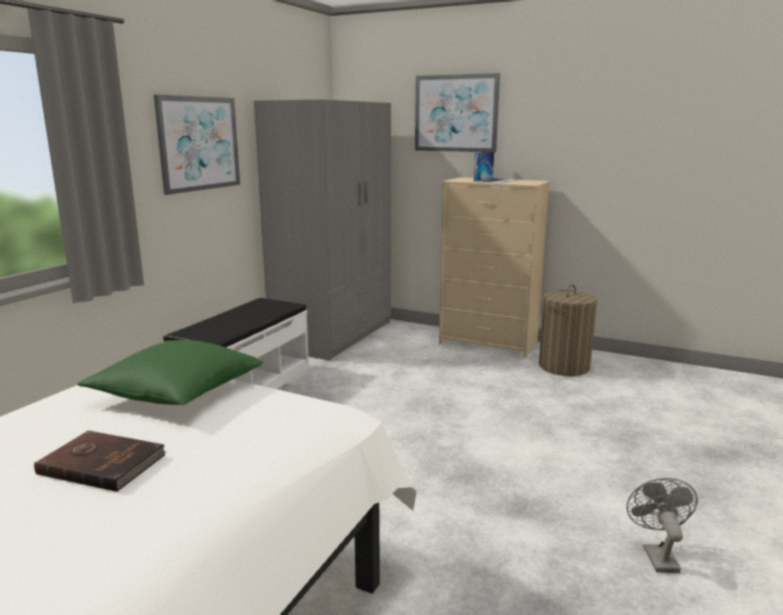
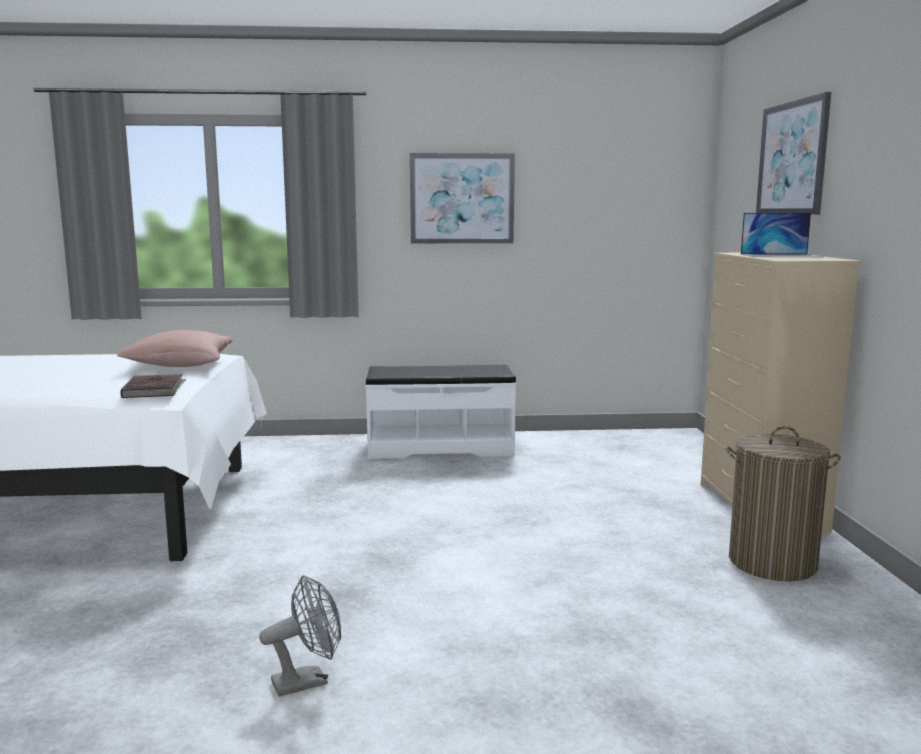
camera: 60 degrees right, 5 degrees down
(102, 463) = (67, 373): brown book -> brown book (154, 389)
(176, 392) = (179, 365): green pillow -> pink pillow
(334, 335) = (624, 442): grey wardrobe -> none

